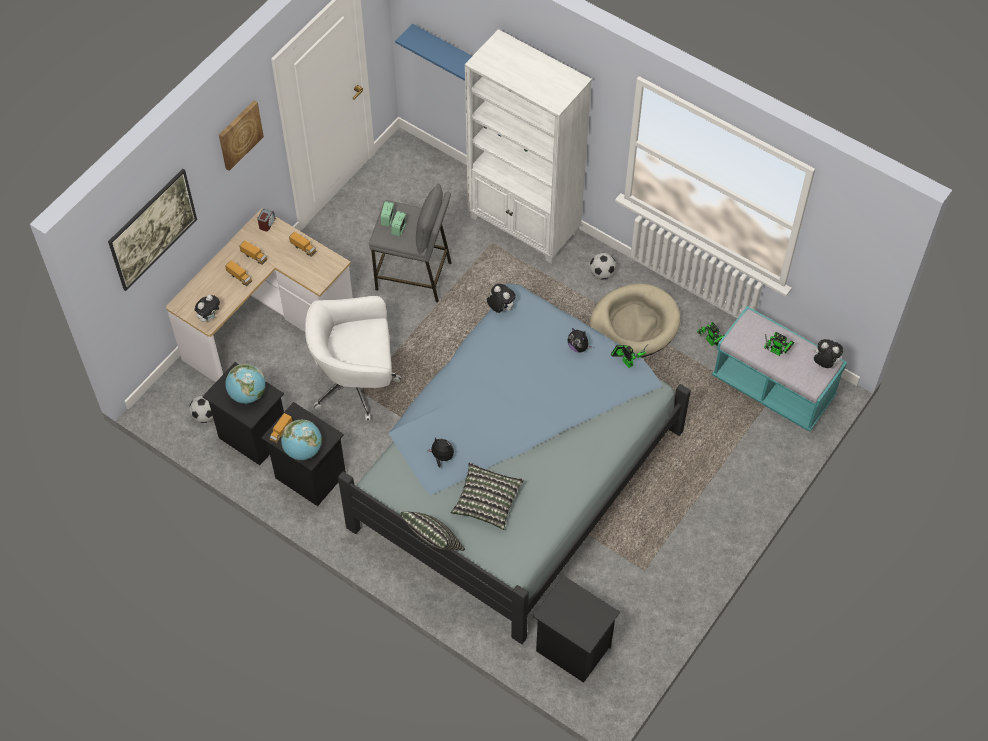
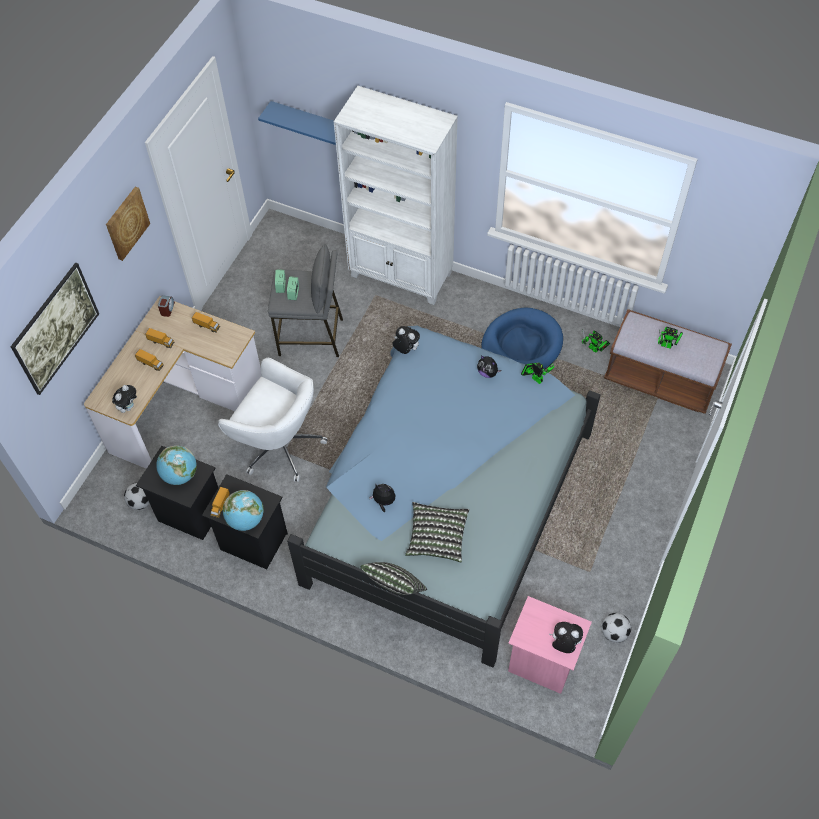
camera: 10 degrees left, 0 degrees up
(356, 383) = (279, 444): white office chair -> white office chair turned 135 degrees counterclockwise
(572, 650) = (541, 663): black nightstand -> pink nightstand
(602, 273) = (481, 305): football -> football (614, 632)
(634, 324) = (521, 345): beige dog bed -> blue dog bed
(773, 388) = (660, 380): turquoise bench -> brown bench
(824, 363) = (712, 348): plush toy -> plush toy (564, 644)

